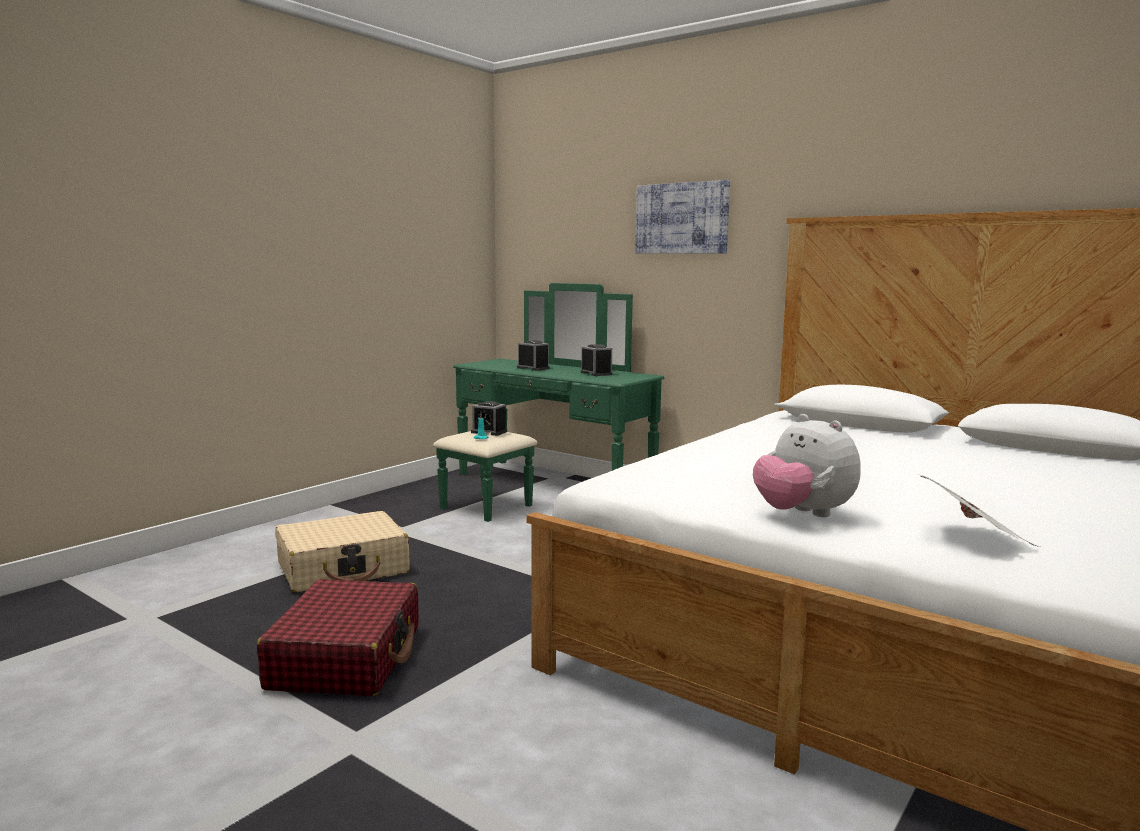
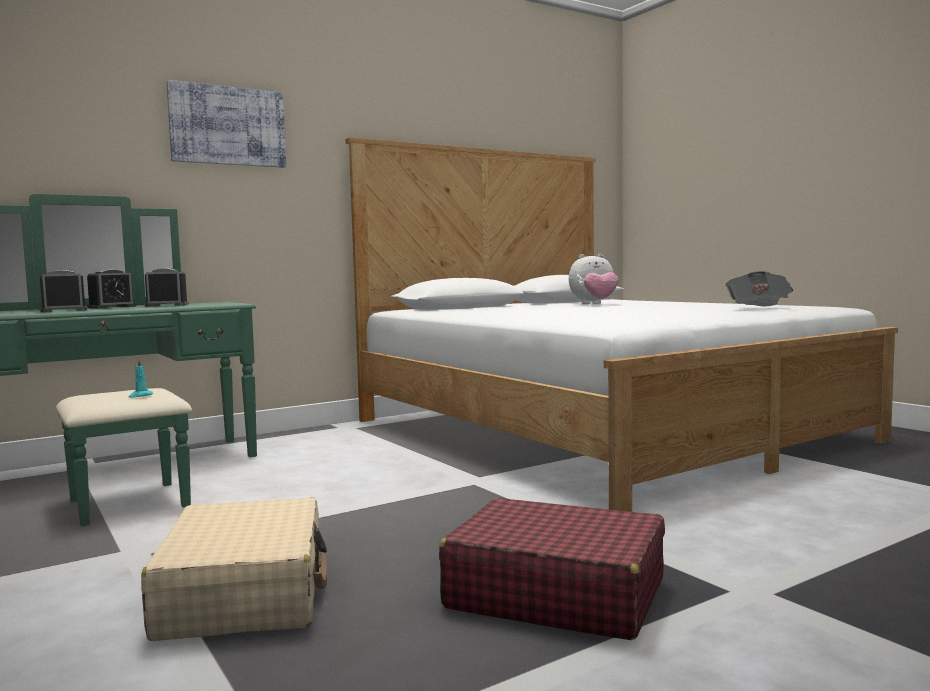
camera: 70 degrees left, 5 degrees down
(489, 432) = (115, 392): alarm clock -> alarm clock (111, 307)
(803, 514) = (710, 314): plush toy -> plush toy (594, 304)

